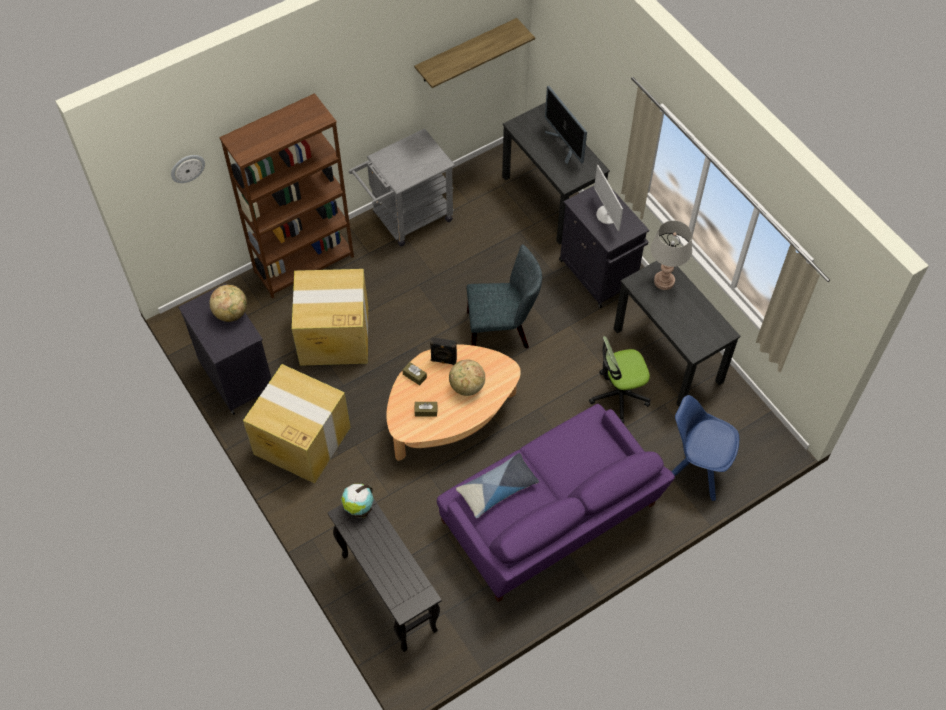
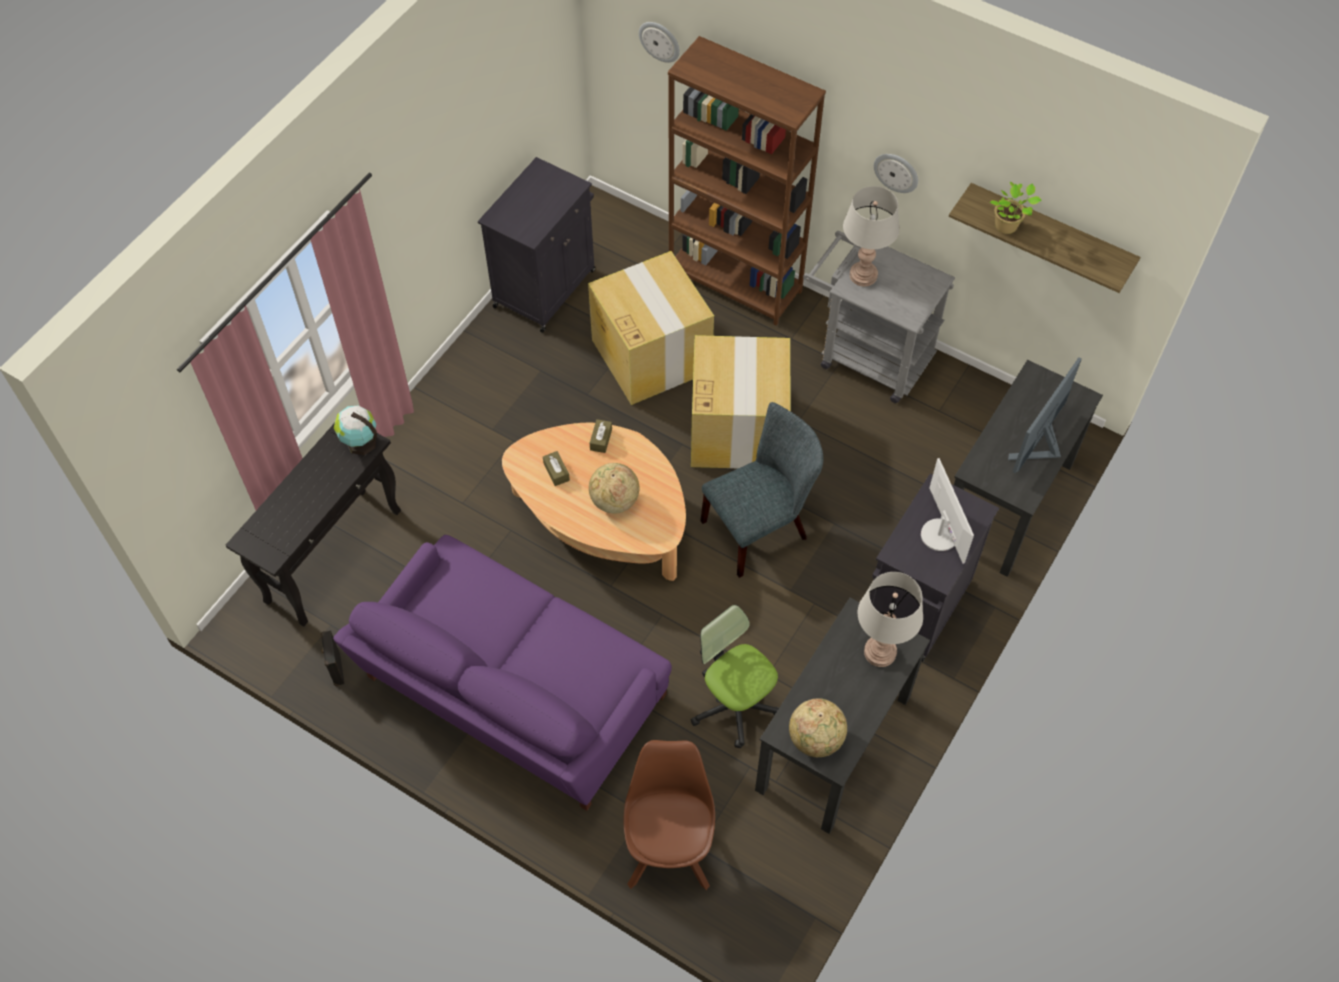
camera: 65 degrees right, 0 degrees up
(231, 313) = (553, 206): globe -> globe (816, 739)
(301, 440) = (492, 385): cardboard box -> cardboard box (738, 428)
(368, 101) = (896, 172): none -> wall clock
(395, 171) = (863, 275): none -> grey table lamp
(443, 361) = (639, 461): black speaker -> black speaker (336, 669)
(458, 64) = (1008, 226): none -> potted plant
(498, 489) = (479, 591): pillow -> none
(502, 330) = (760, 528): grey chair -> grey chair turned 90 degrees counterclockwise
(608, 215) = (940, 534): monitor -> monitor turned 120 degrees clockwise
(696, 468) = (669, 845): blue chair -> brown chair

